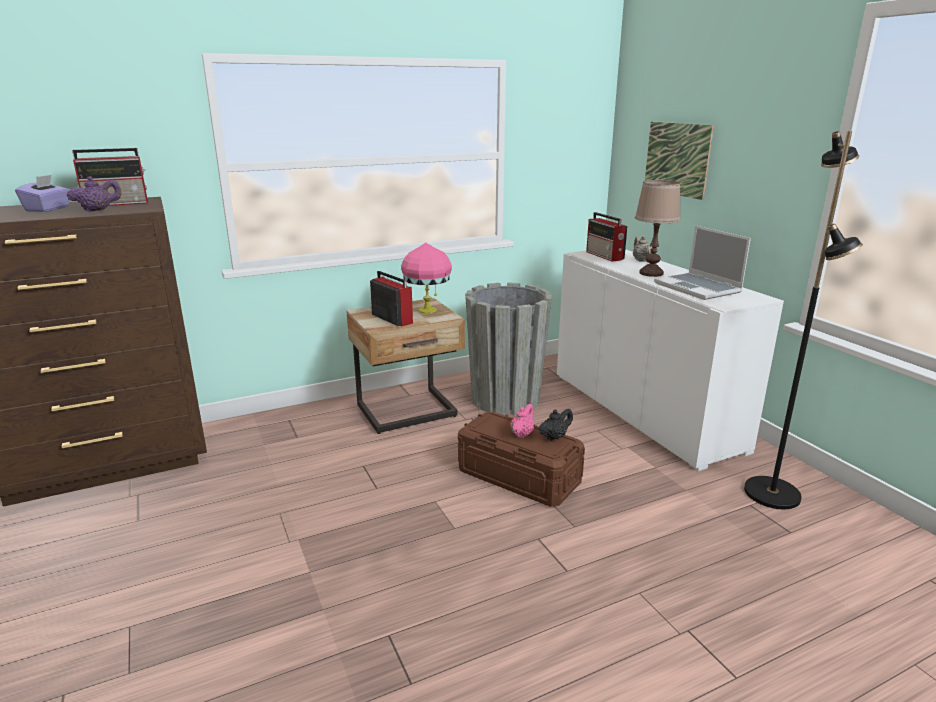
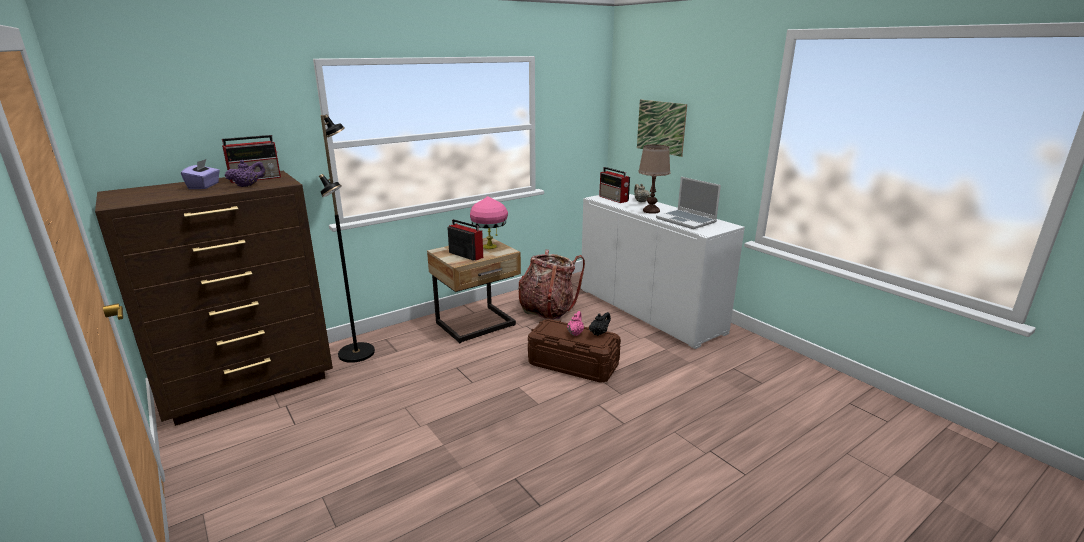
camera: 10 degrees left, 0 degrees up
(505, 399) = (547, 310): grey planter -> backpack
(773, 493) = (746, 359): black floor lamp -> black floor lamp (357, 353)

